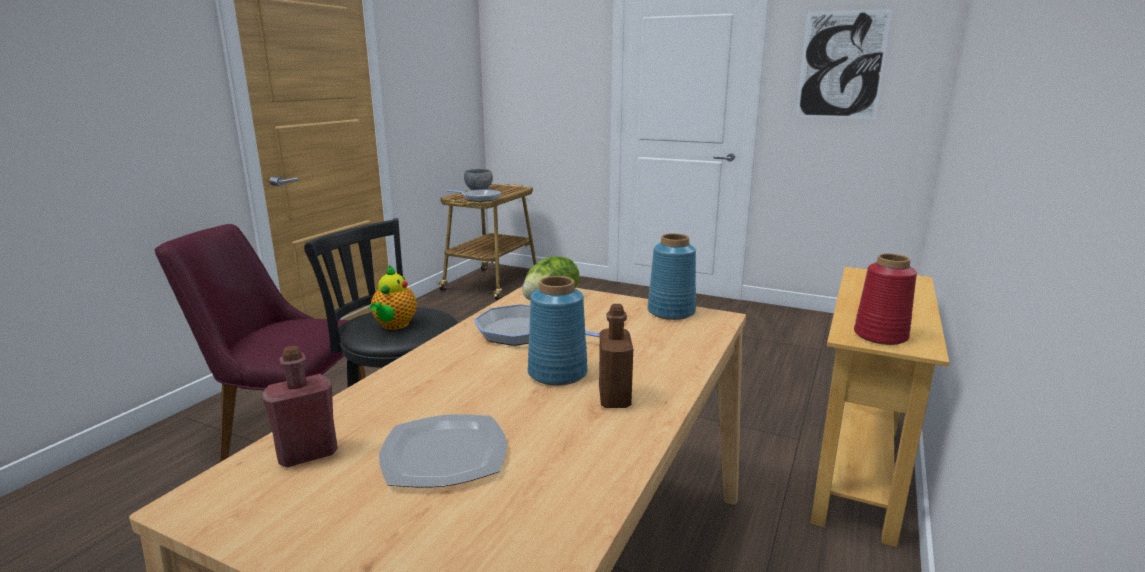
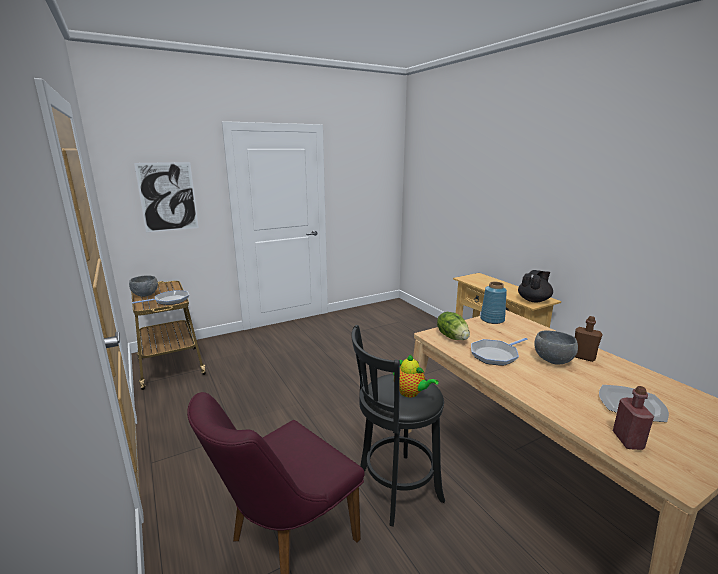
camera: 55 degrees left, 0 degrees up
(556, 374) = (553, 361): blue vase -> grey bowl
(841, 65) = (361, 177): picture -> picture (168, 197)
(881, 336) = (534, 300): red vase -> black teapot

